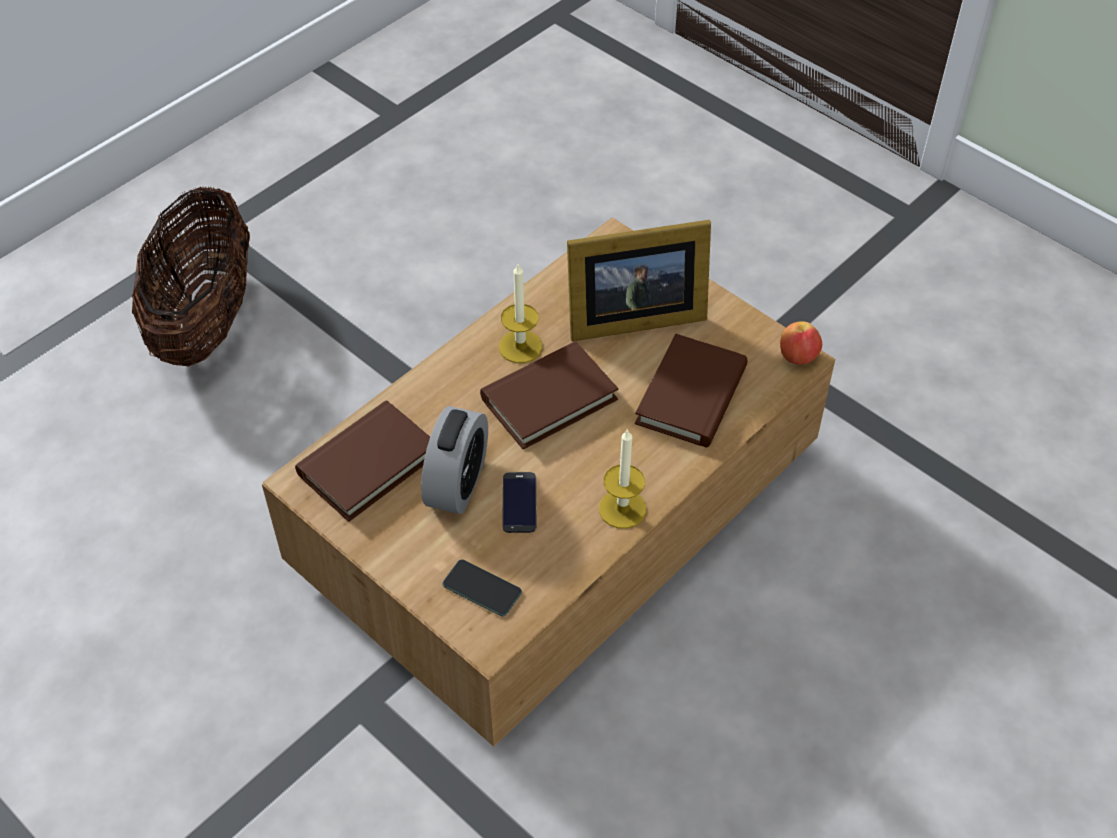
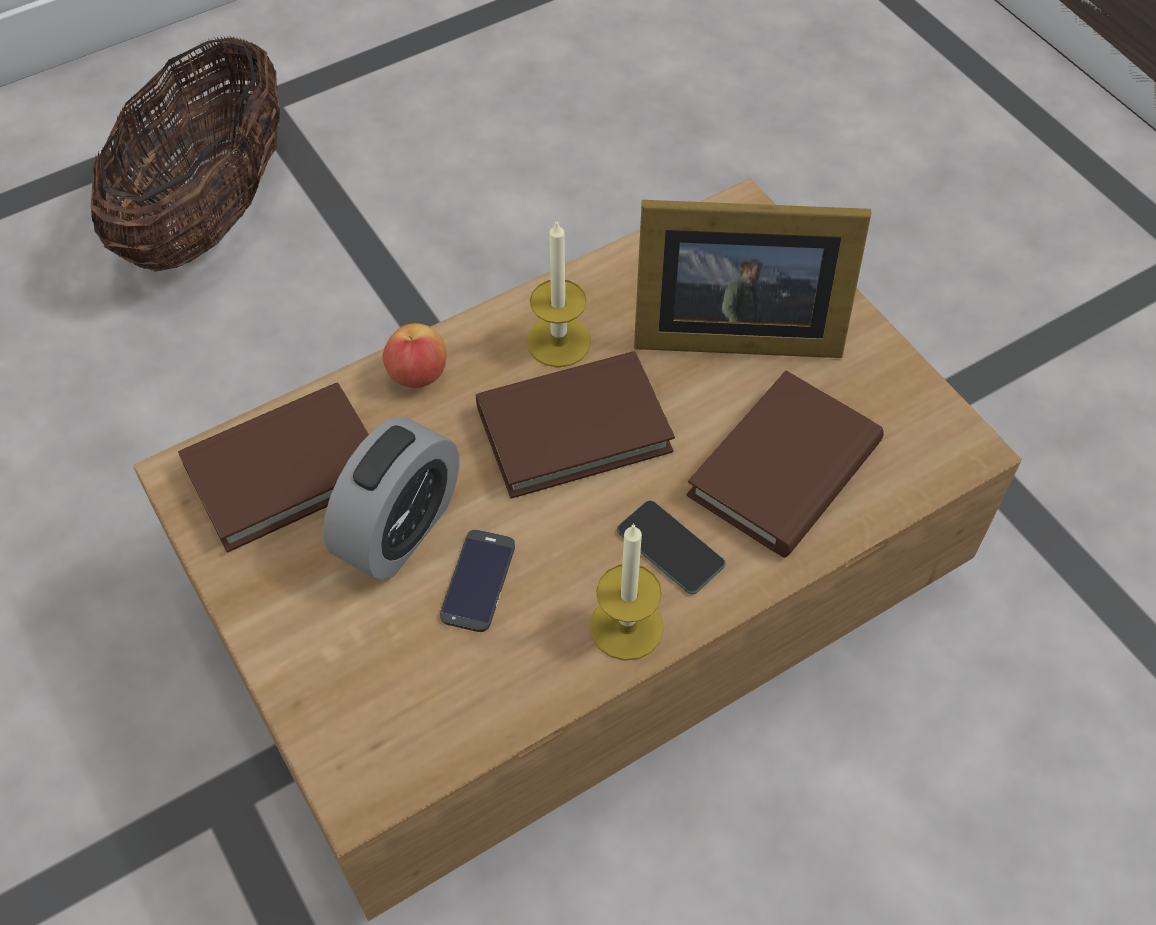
camera: 15 degrees right, 5 degrees up
(482, 588) = (378, 705): phone -> phone (670, 548)
(798, 357) = (964, 443): apple -> apple (418, 374)

